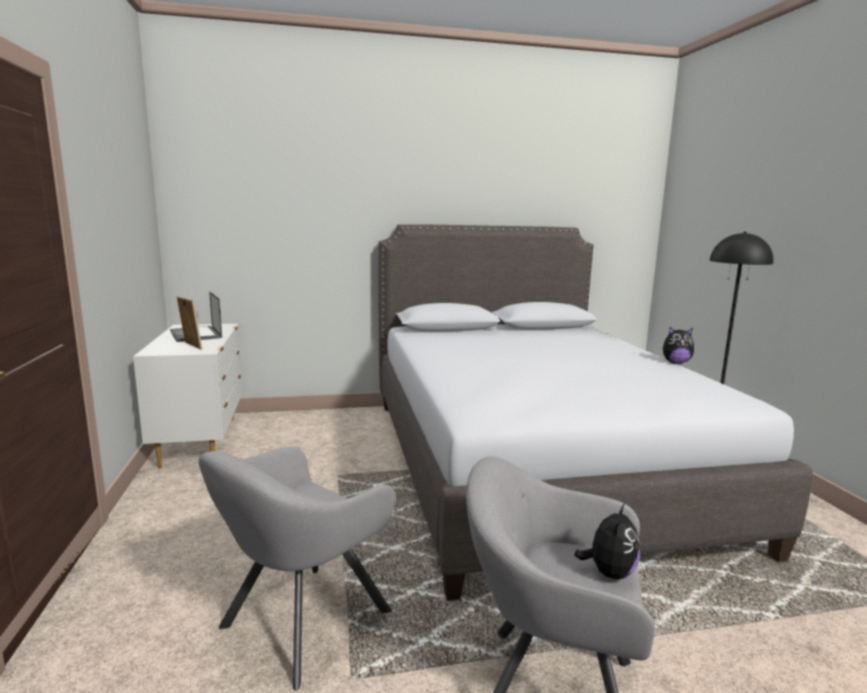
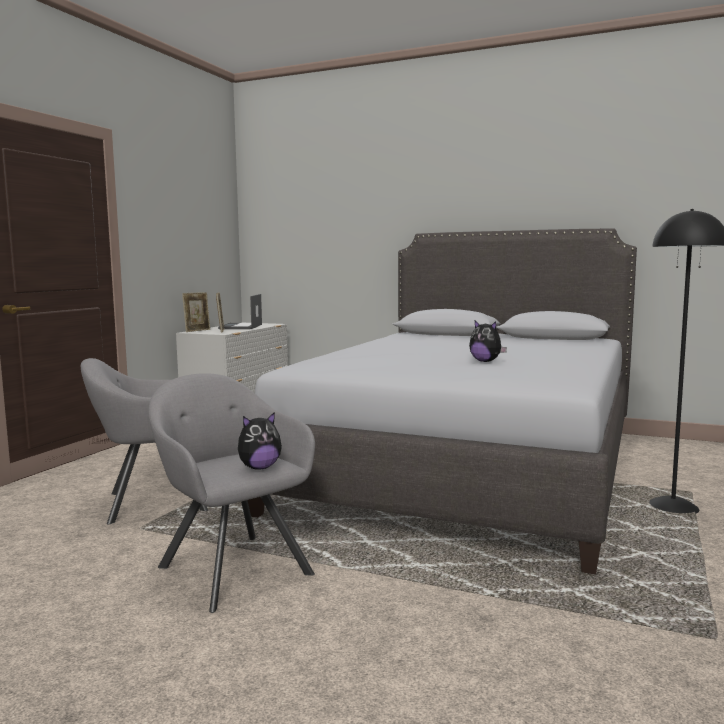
camera: 35 degrees right, 5 degrees down
(156, 349) = (197, 331): none -> picture frame
(675, 363) = (603, 364): plush toy -> plush toy (486, 361)

